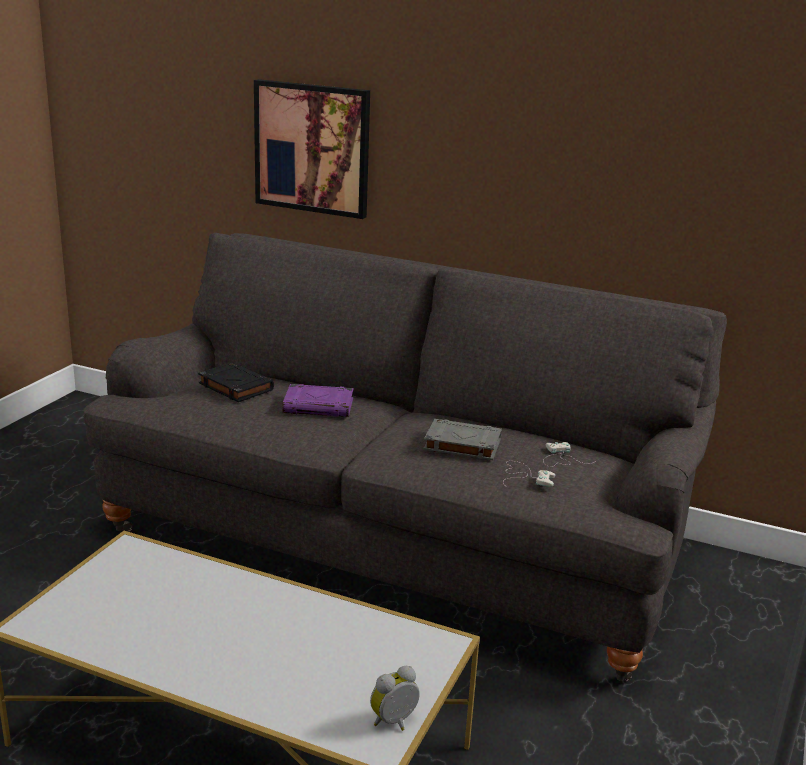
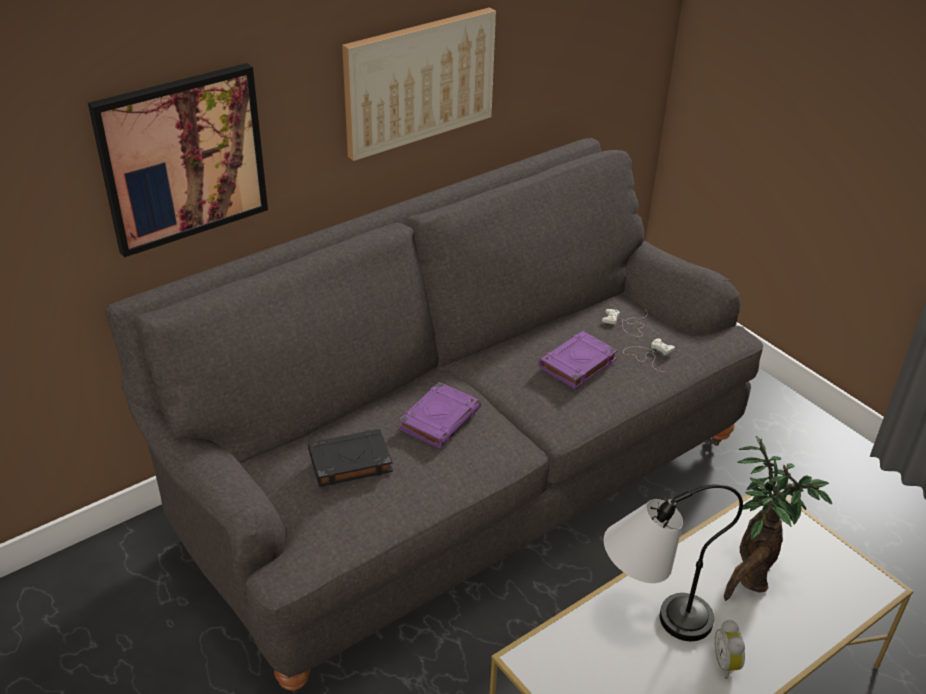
camera: 60 degrees left, 15 degrees up
(216, 598) = (649, 619): none -> table lamp
(318, 649) = (750, 578): none -> potted plant
(395, 723) = (854, 567): alarm clock -> alarm clock (727, 664)
(461, 444) = (577, 364): grey book -> purple book
(523, 166) = (418, 81): none -> picture

